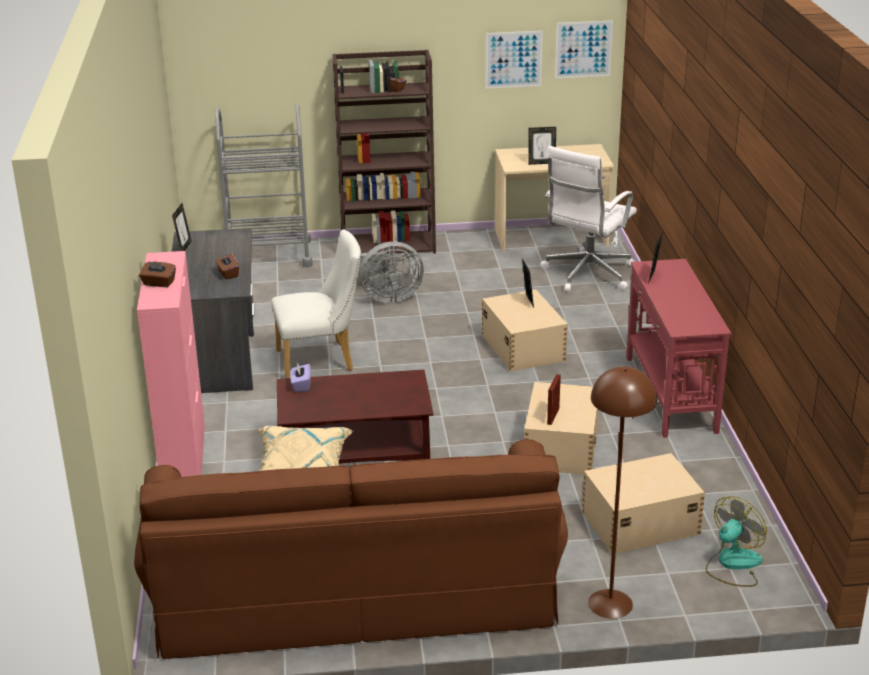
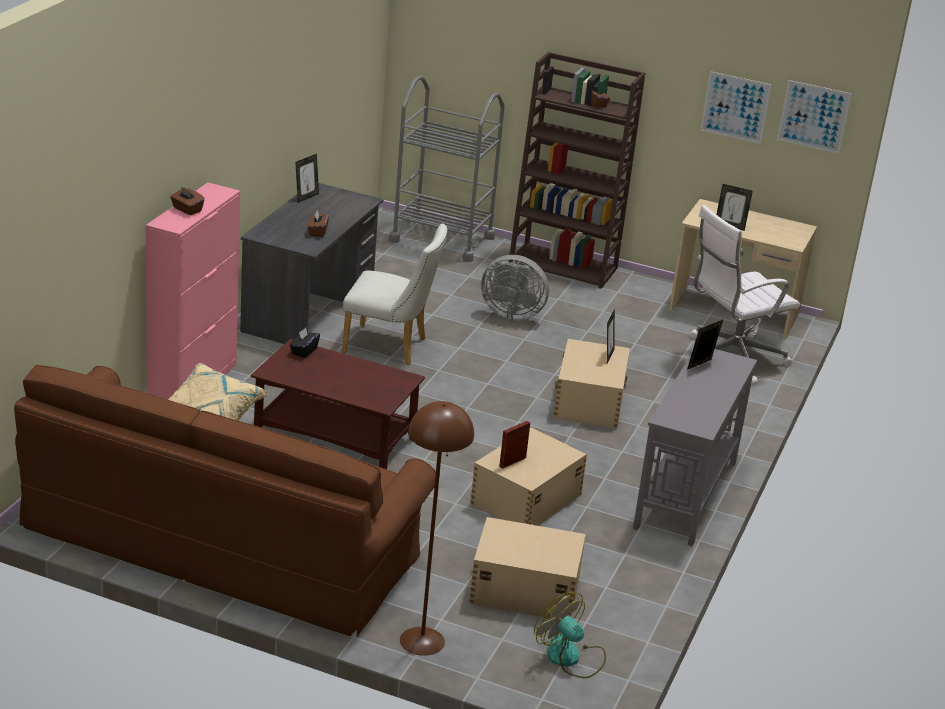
camera: 25 degrees right, 0 degrees up
(301, 385) = (304, 351): purple tissue box -> black tissue box
(670, 394) = (685, 494): red console table -> grey console table
(733, 564) = (570, 658): fan -> fan turned 120 degrees counterclockwise

